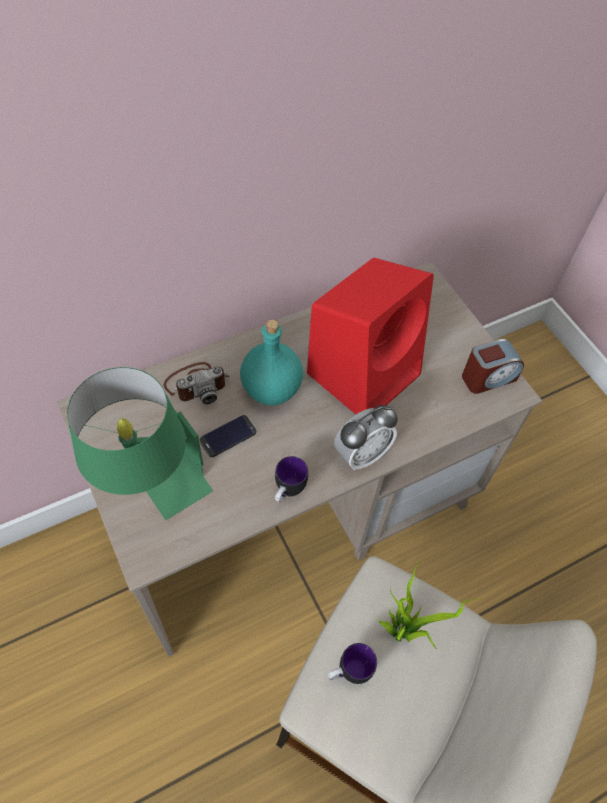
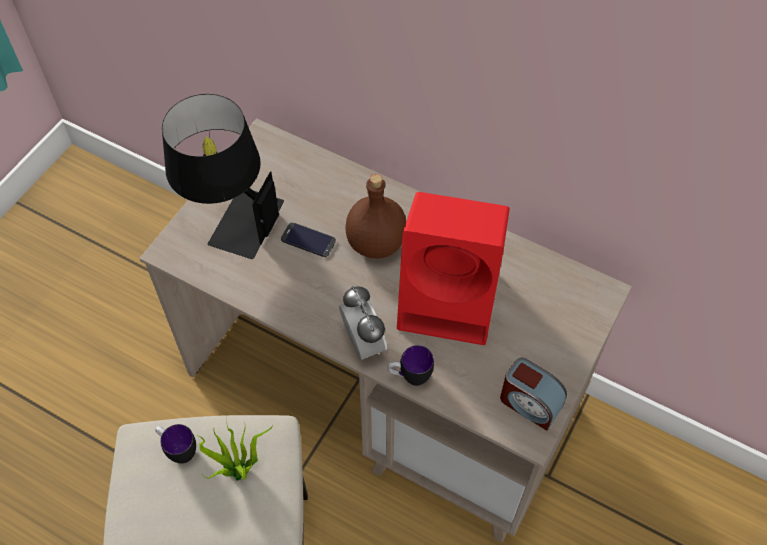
camera: 60 degrees right, 0 degrees up
(151, 484) = (230, 217): green table lamp -> black table lamp
(197, 384) = (340, 191): camera -> none
(272, 389) = (377, 243): turquoise bottle -> brown bottle
(287, 492) = (287, 309): mug -> mug (410, 377)
(361, 454) = (363, 343): alarm clock -> alarm clock turned 135 degrees counterclockwise

